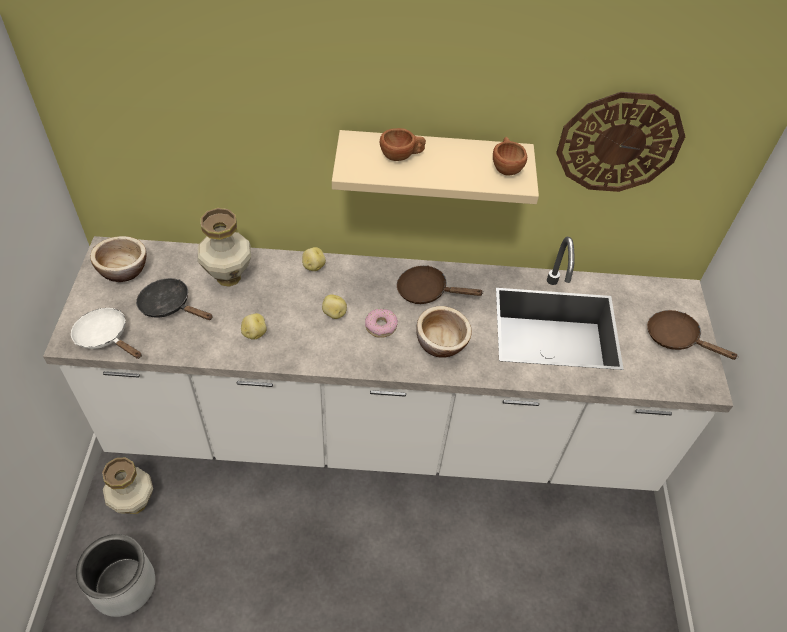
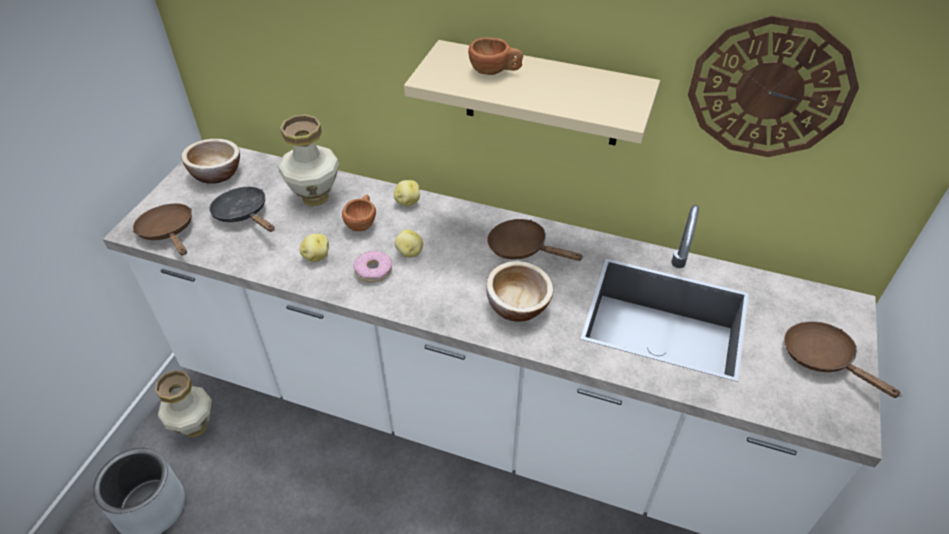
camera: 20 degrees right, 5 degrees down
(105, 337) = (169, 232): white frying pan -> brown frying pan
(381, 326) = (455, 274): donut -> donut (373, 270)
(505, 166) = (614, 97): brown cup -> brown cup (362, 222)

